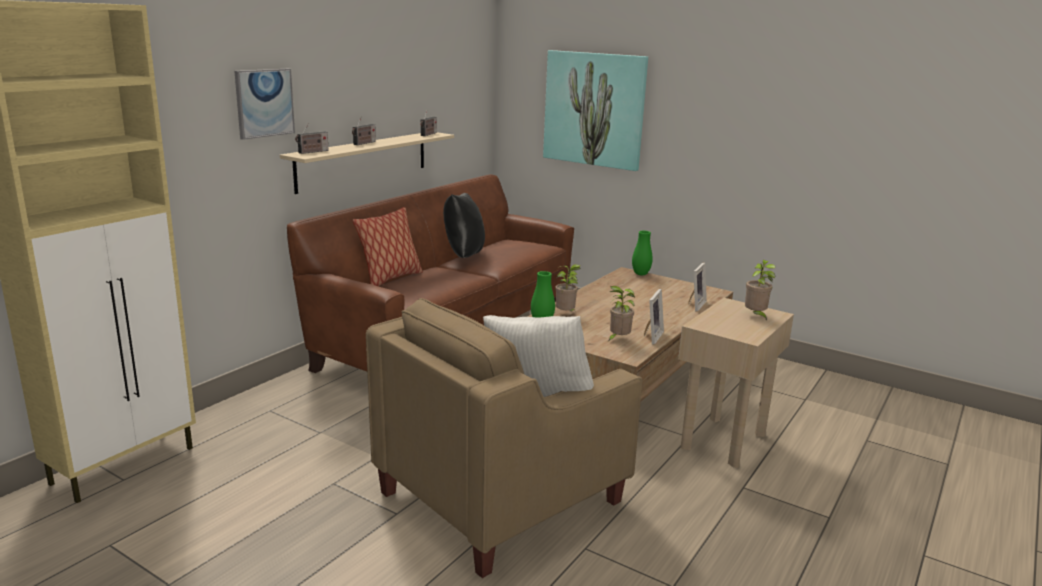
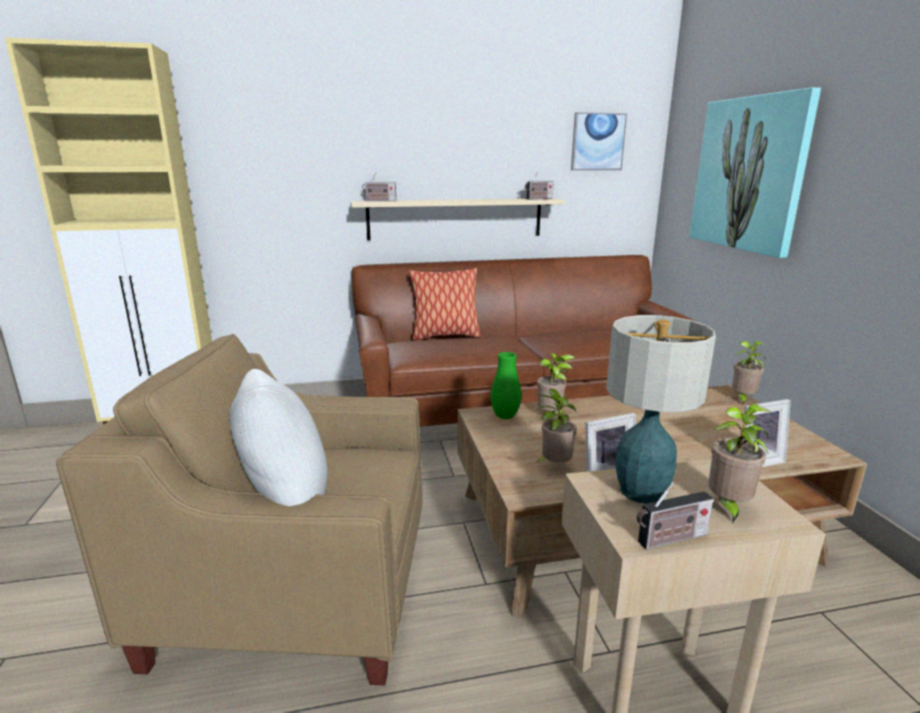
camera: 45 degrees right, 0 degrees up
(264, 103) = (334, 151): picture -> picture (597, 142)
(364, 143) = (449, 200): radio -> radio (670, 539)
(462, 256) = (548, 332): black pillow -> none
(640, 274) = (742, 399): green vase -> potted plant
(721, 322) = (642, 492): none -> table lamp

